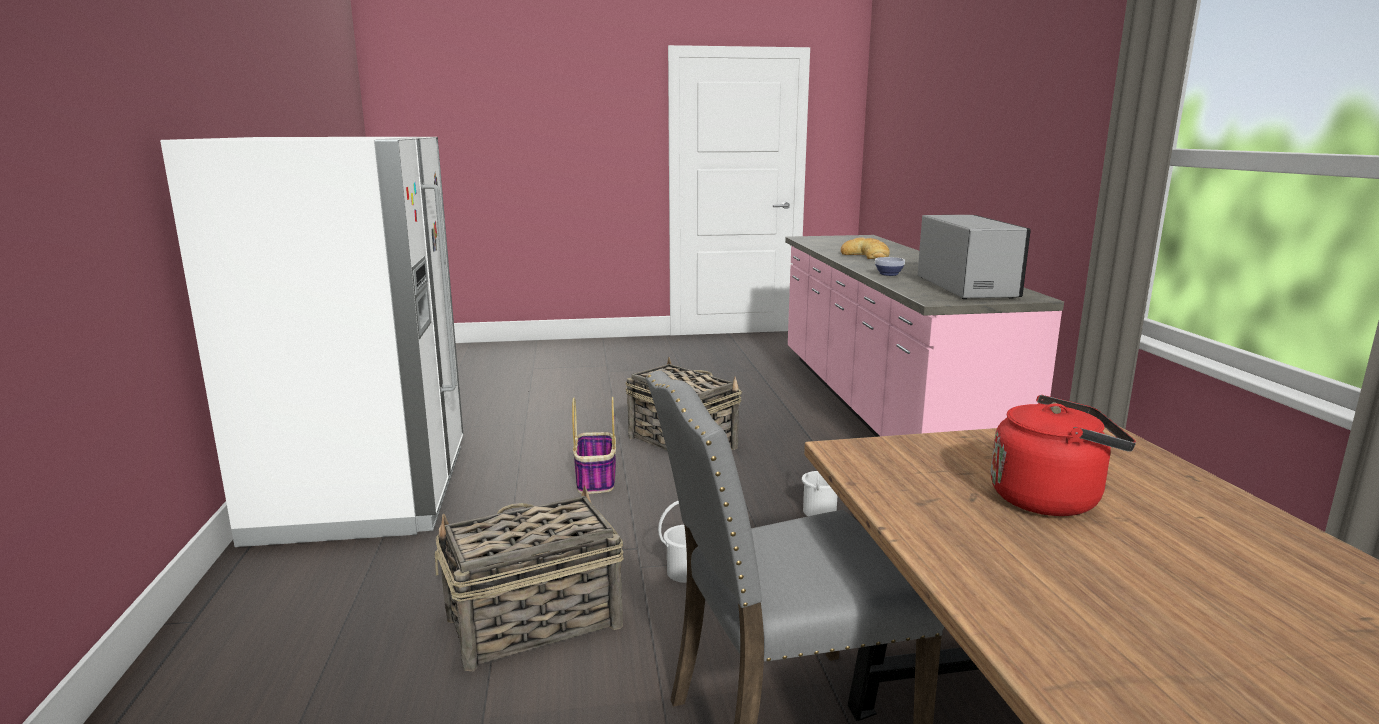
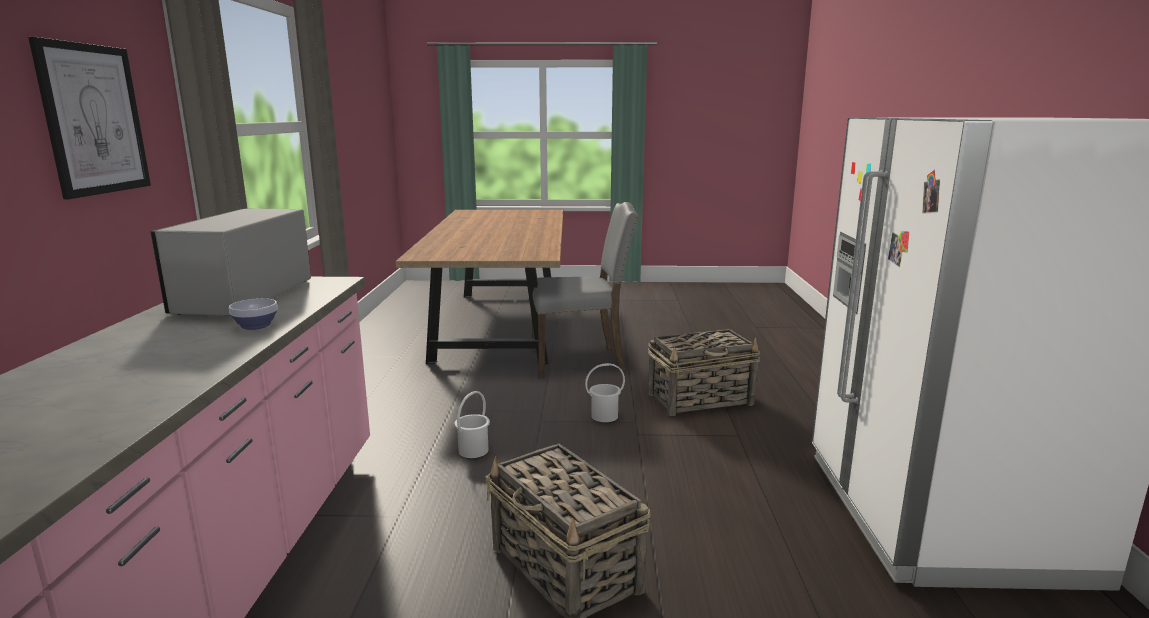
camera: 170 degrees left, 0 degrees up
(596, 480) = (681, 507): basket -> none
(866, 255) = (99, 399): bread -> none
(1051, 499) = (490, 245): red kettle -> none
(1073, 138) = (93, 119): none -> picture

